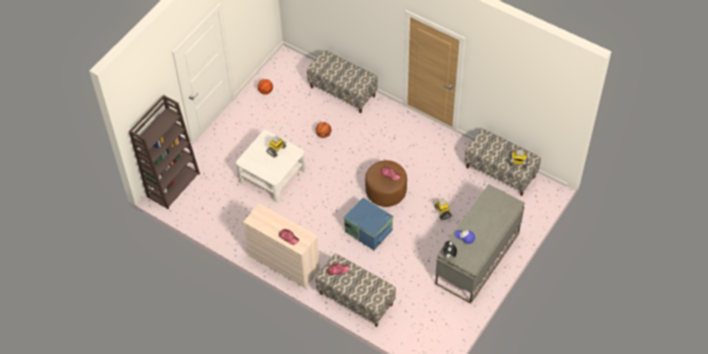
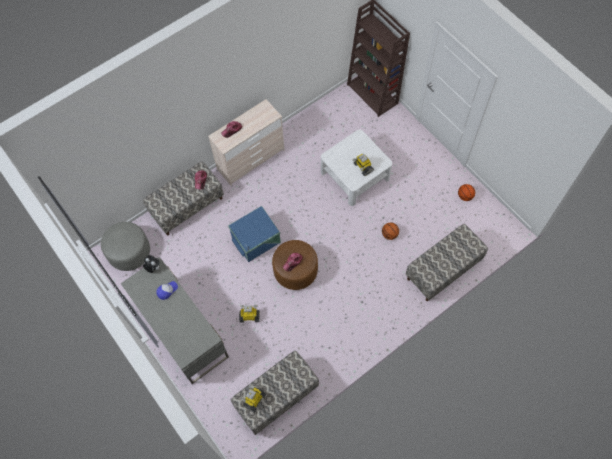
camera: 110 degrees right, 10 degrees up
(423, 330) = (129, 252): none -> grey ottoman

